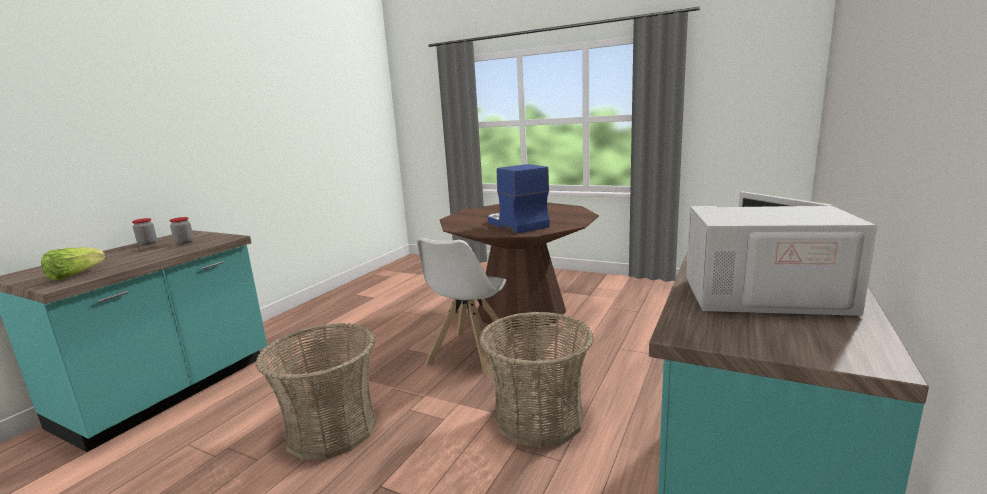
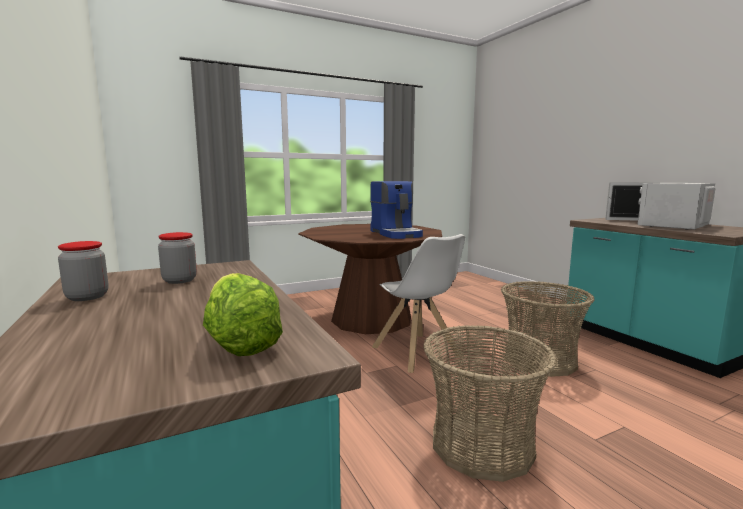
camera: 55 degrees left, 5 degrees down
(516, 225) = (396, 234): coffee machine -> coffee machine turned 120 degrees counterclockwise

